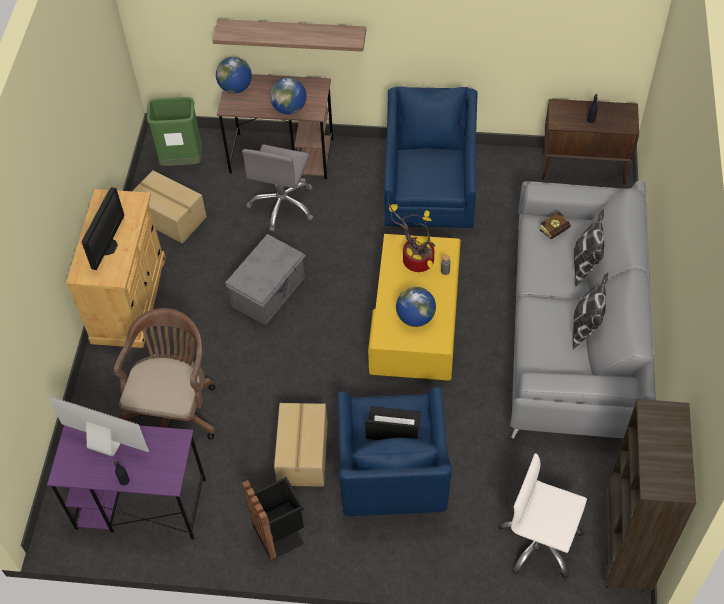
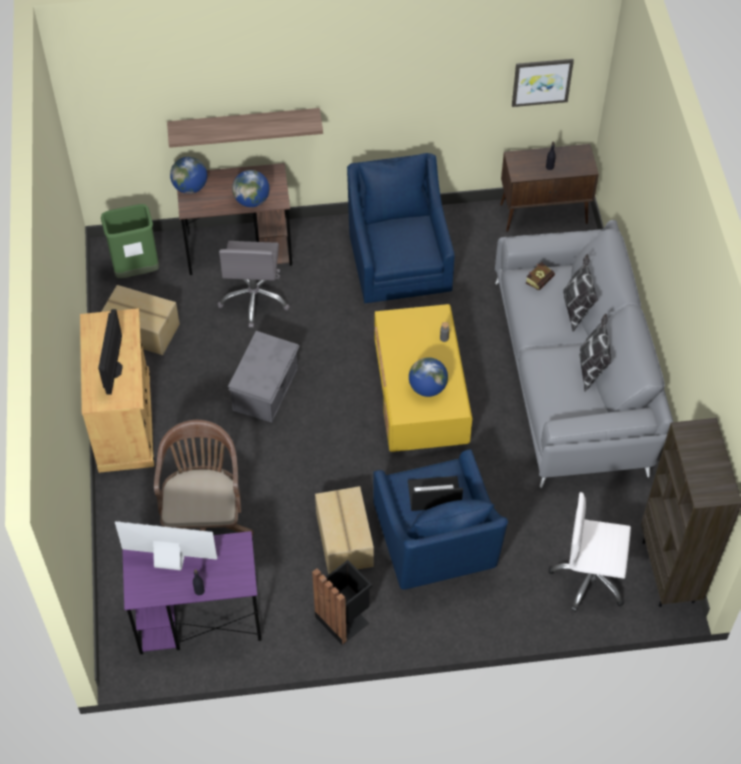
camera: 15 degrees left, 0 degrees up
(415, 260) = (412, 332): potted plant -> none
(592, 30) = (541, 81): none -> picture

